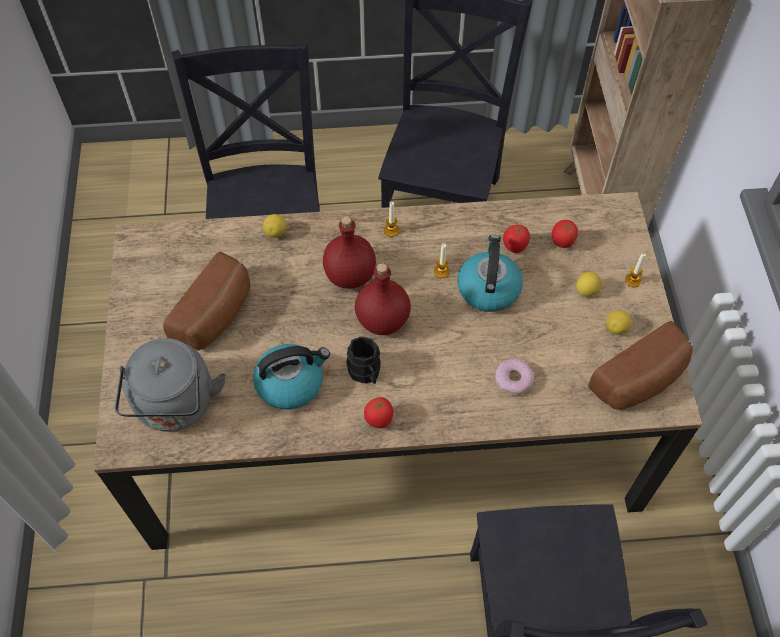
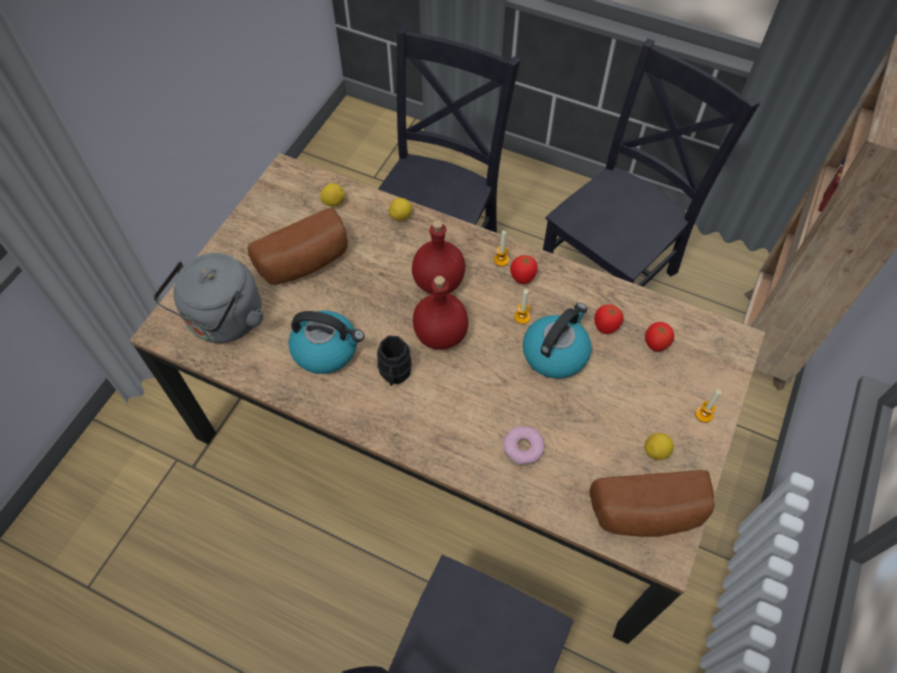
camera: 30 degrees right, 0 degrees up
(379, 420) = (378, 421): tomato -> tomato (522, 278)
(586, 290) = (650, 401): lemon -> lemon (333, 202)

